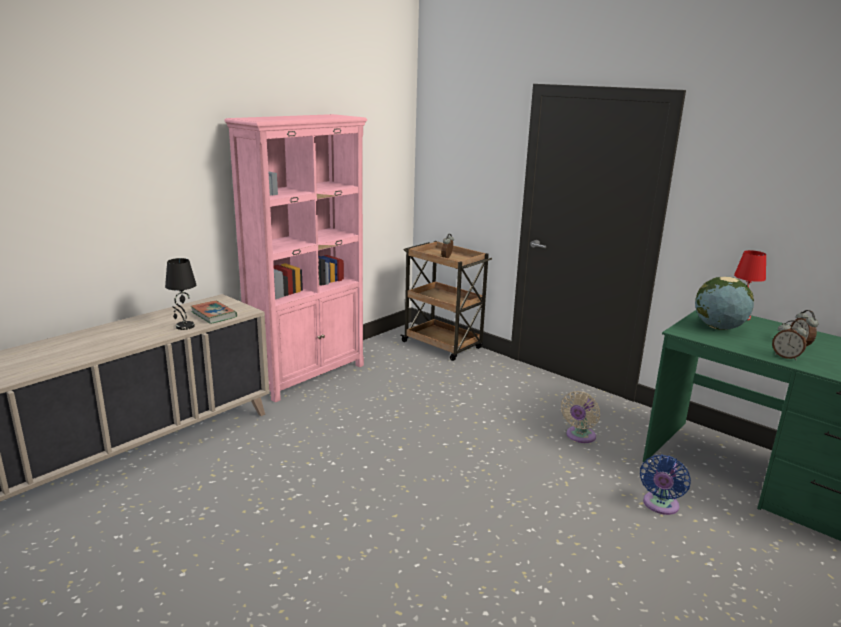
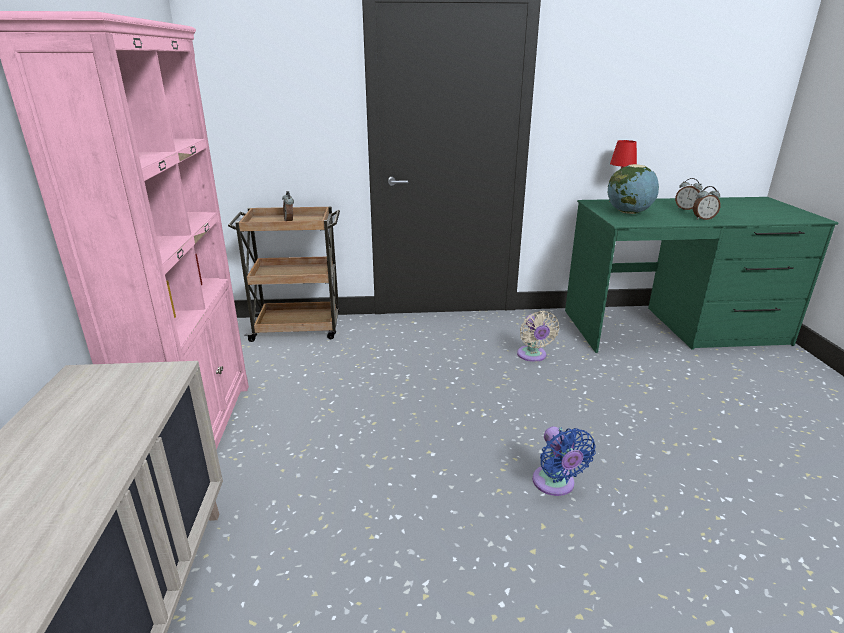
camera: 45 degrees left, 5 degrees up
(184, 326) = (110, 446): black table lamp -> none
(214, 315) = (124, 402): book -> none
(660, 506) = (657, 380): blue fan -> blue fan (555, 484)

